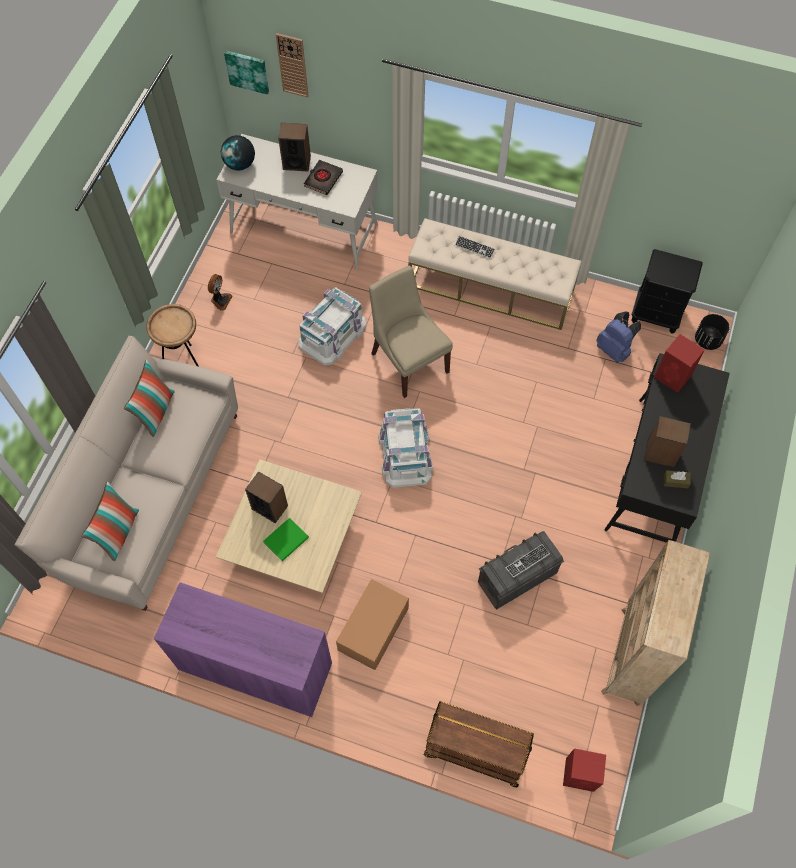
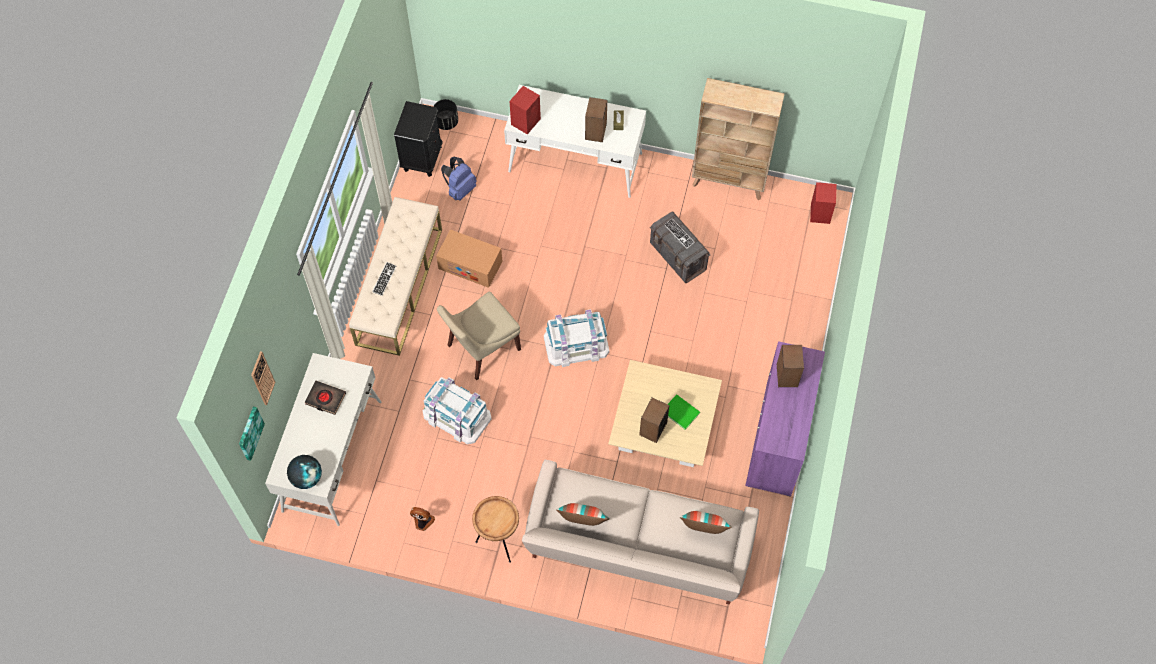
camera: 95 degrees left, 0 degrees up
(296, 162) = (304, 425): speaker -> speaker (786, 375)
(373, 629) = (734, 355): cardboard box -> cardboard box (470, 265)
(474, 752) = (817, 280): brown cart -> none
(654, 472) = (575, 163): black desk -> white desk

